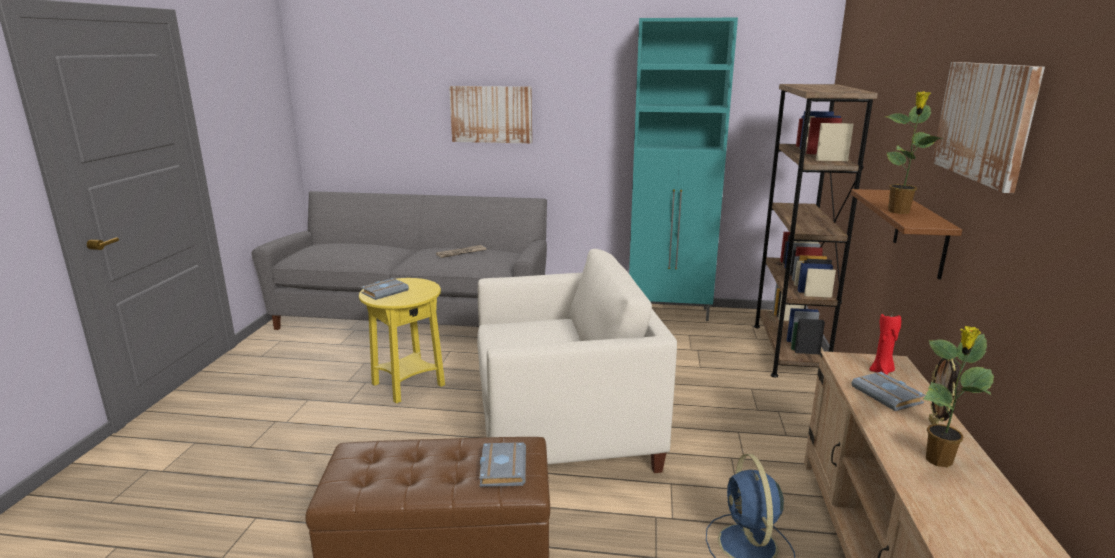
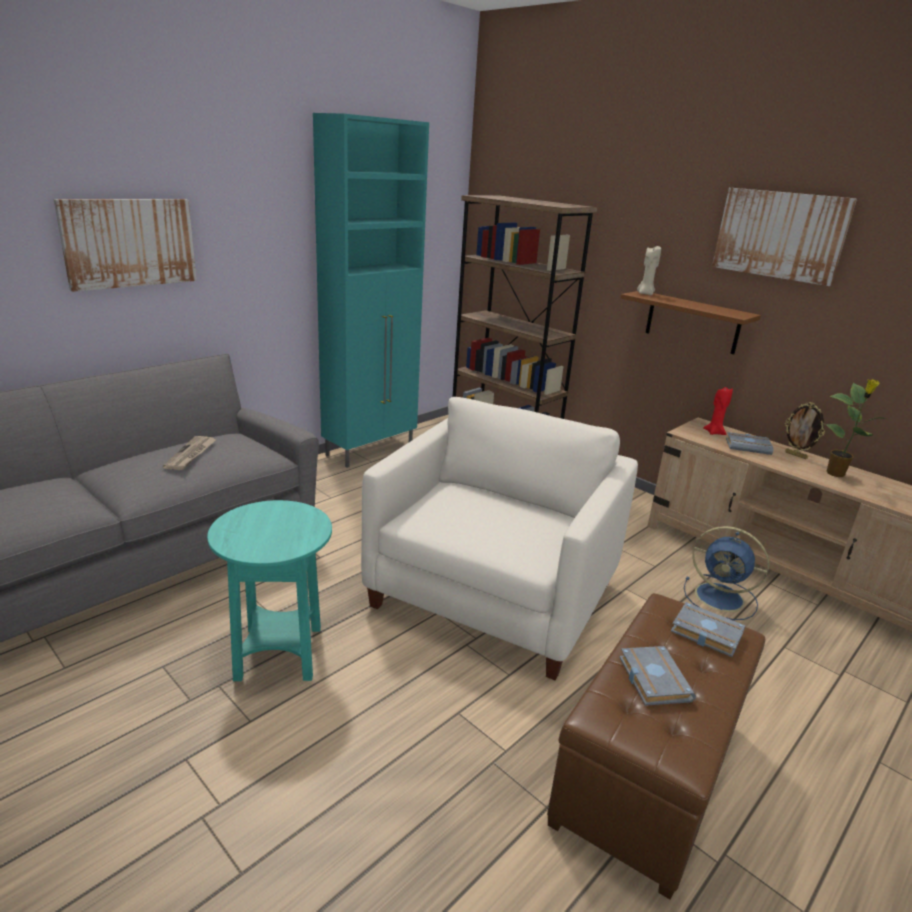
camera: 55 degrees left, 5 degrees up
(385, 291) = (256, 538): grey book -> grey book (651, 678)
(408, 385) = (279, 653): yellow side table -> turquoise side table
(884, 192) = (645, 294): none -> beige candle
(899, 212) = (704, 308): potted plant -> none

